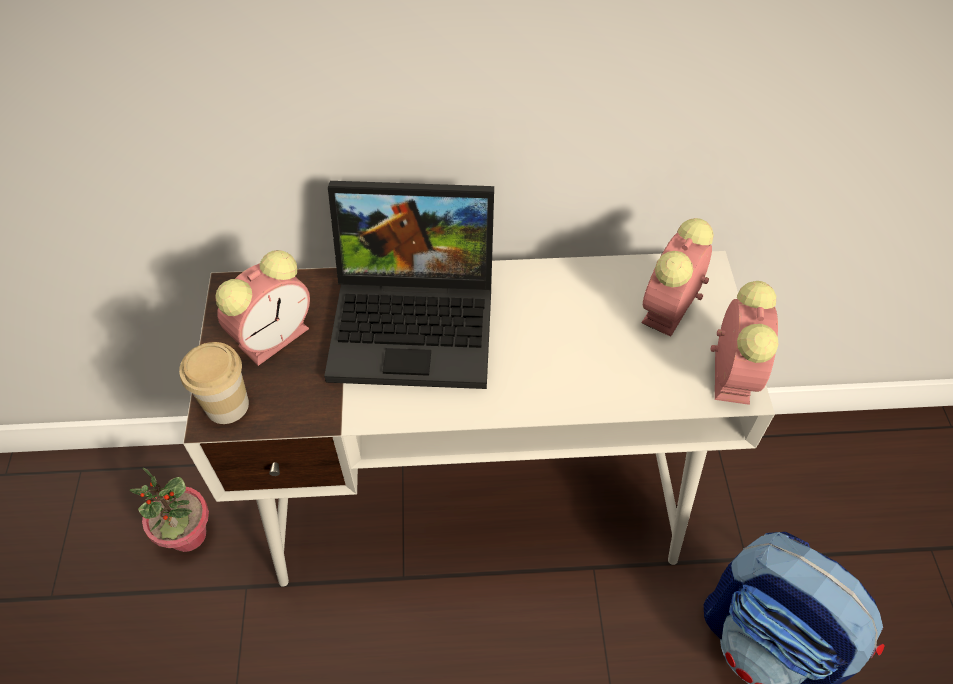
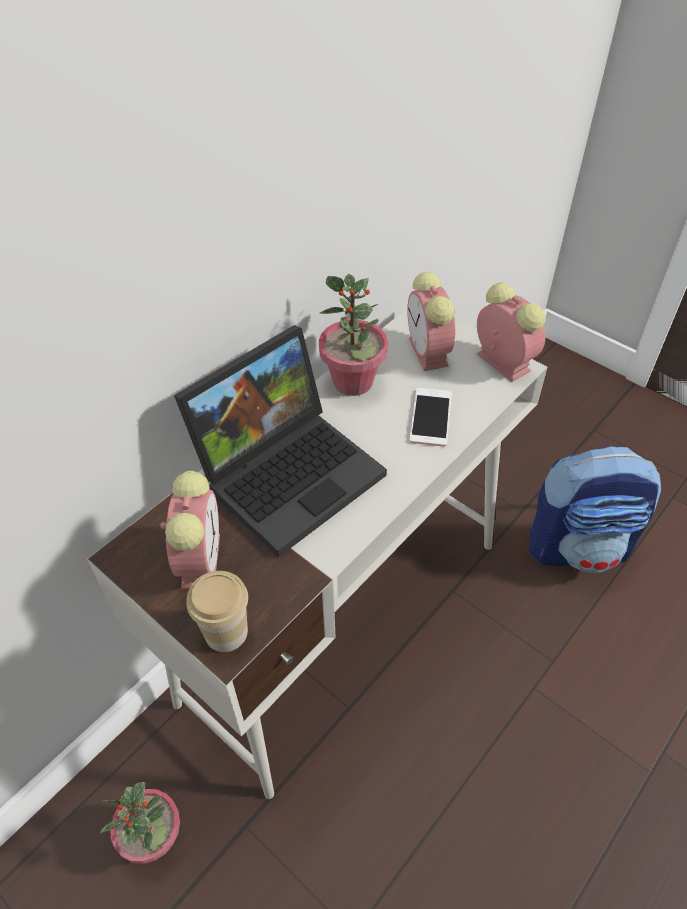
camera: 45 degrees left, 5 degrees down
(563, 285) = (353, 382): none -> potted plant
(590, 370) = (430, 417): none -> phone

